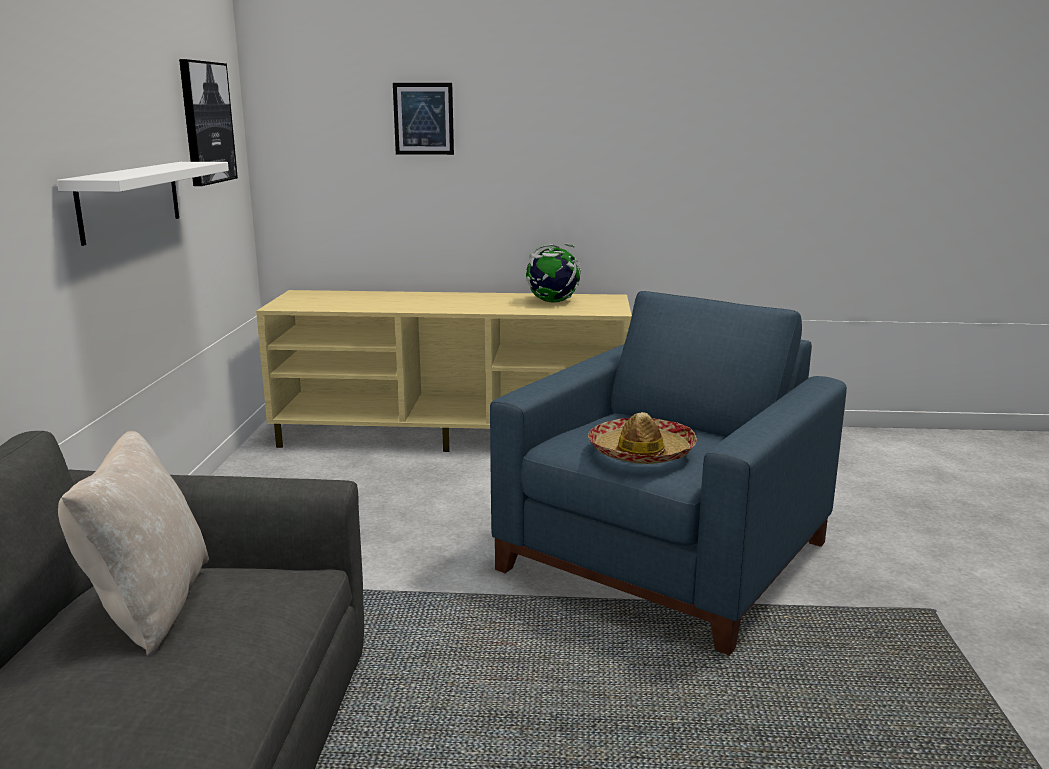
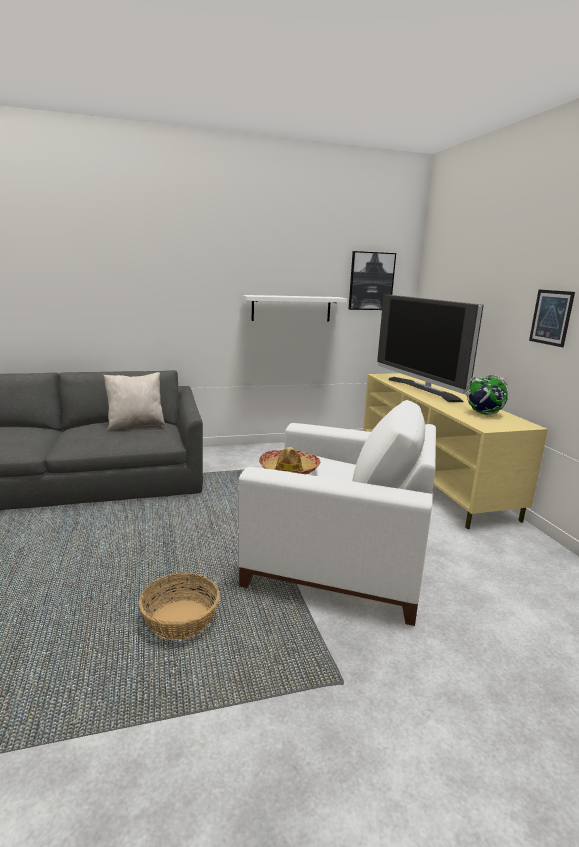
camera: 70 degrees right, 0 degrees up
(402, 302) = (423, 389): none -> television
(423, 119) = (474, 285): picture -> picture (551, 317)
(664, 558) = (336, 557): blue armchair -> white armchair
(816, 729) = (180, 619): none -> basket

